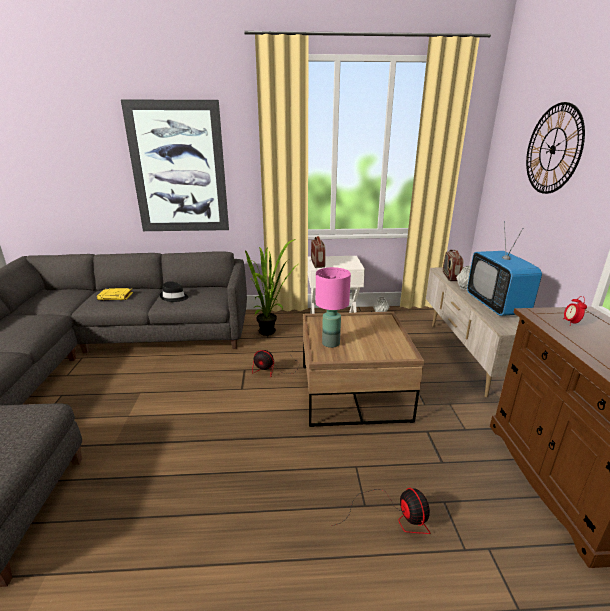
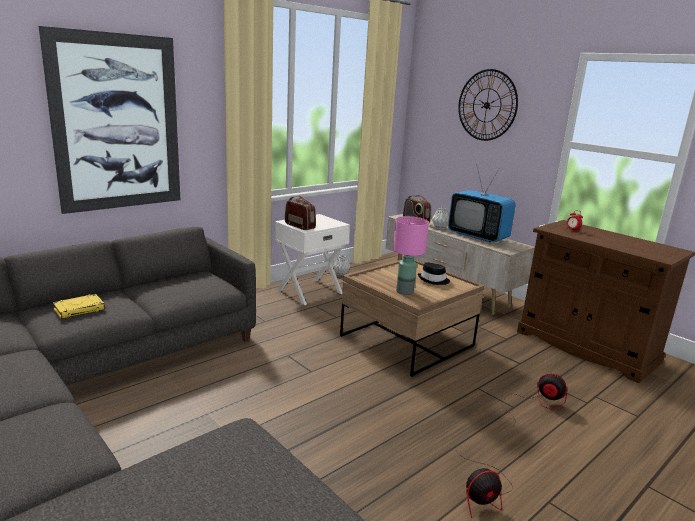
camera: 40 degrees left, 5 degrees down
(174, 297) = (166, 292): black hat -> black hat (433, 280)
(271, 332) = (262, 315): potted plant -> none
(274, 369) = (316, 346): fan -> fan (483, 494)

